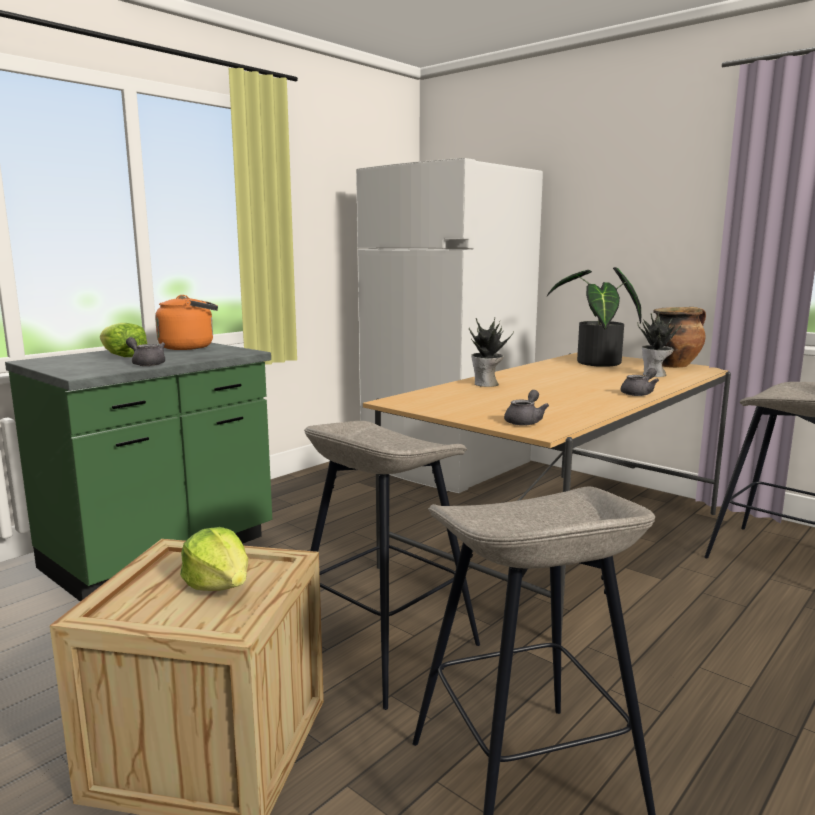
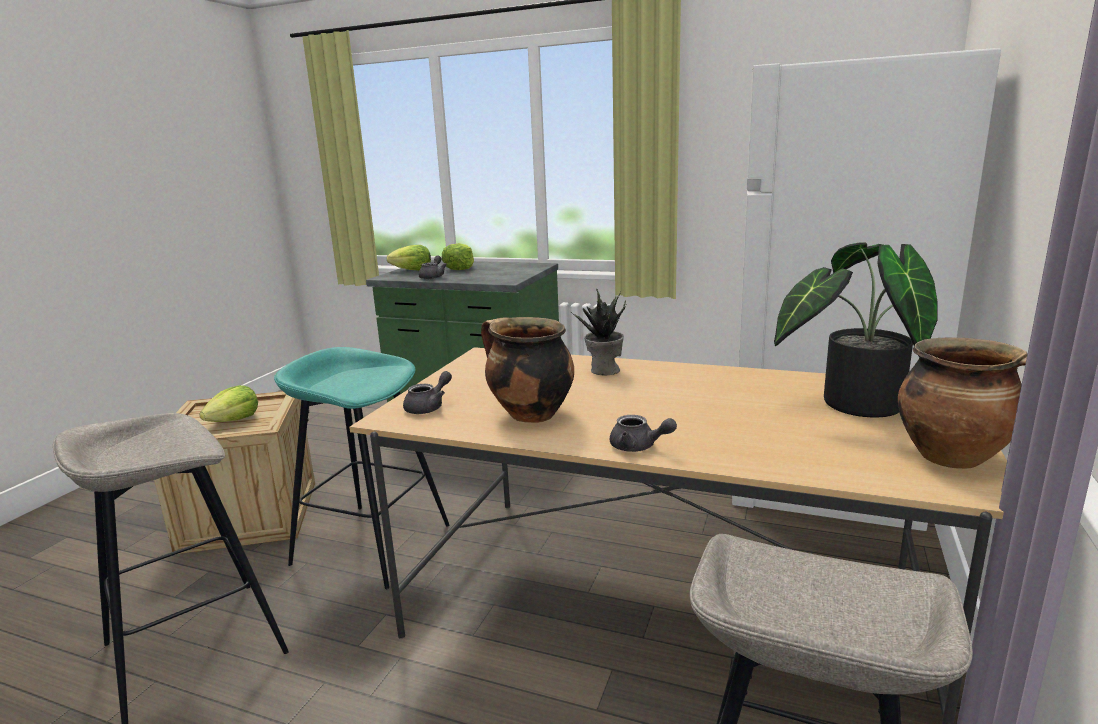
camera: 70 degrees right, 5 degrees up
(74, 366) = (412, 270): none -> lettuce
(190, 347) = (515, 269): orange kettle -> none
(384, 647) = (372, 543): grey stool -> turquoise stool
(525, 421) = (429, 407): grey teapot -> grey teapot turned 60 degrees counterclockwise
(566, 404) = (529, 415): none -> cooking pot
(655, 375) = (817, 448): potted plant -> none

